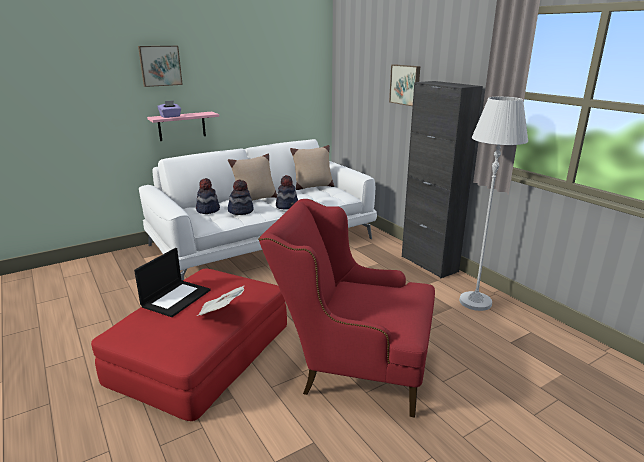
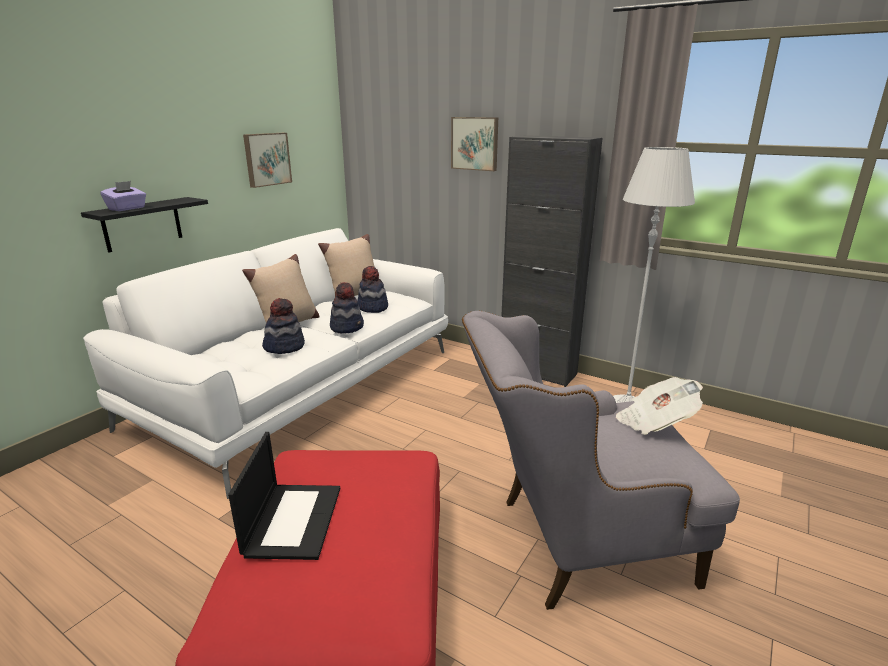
camera: 25 degrees left, 0 degrees up
(160, 65) = (94, 121): picture -> picture (266, 159)
(182, 126) = (142, 224): pink shelf -> black shelf
(207, 210) = (229, 354): hat -> hat (372, 308)
(221, 312) = (393, 523): newspaper -> newspaper (655, 422)
(352, 368) = (574, 543): red armchair -> grey armchair

